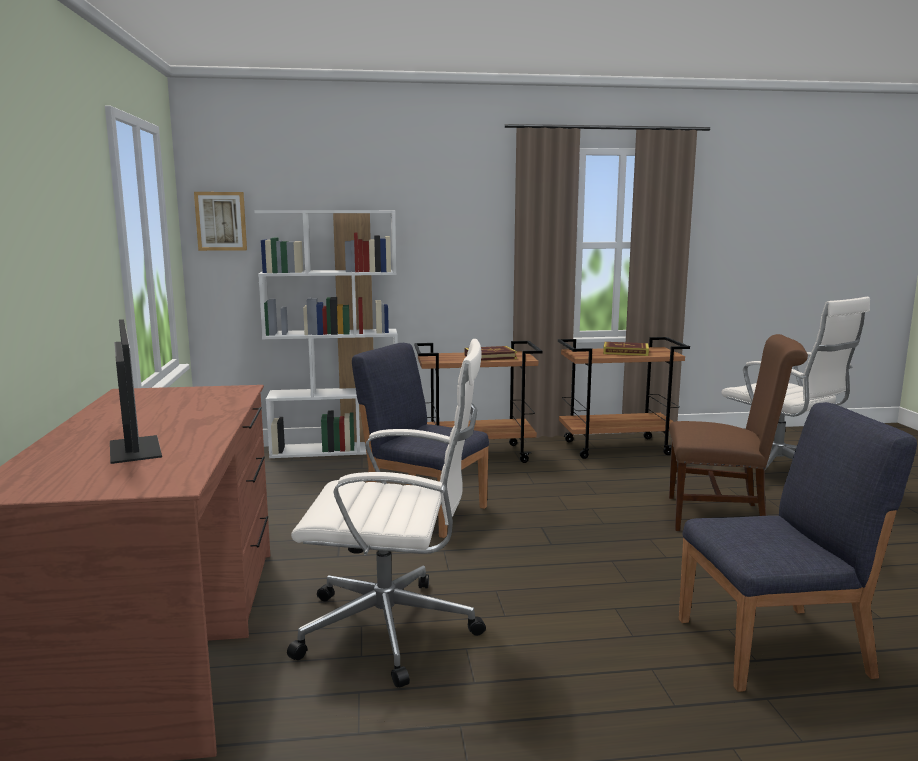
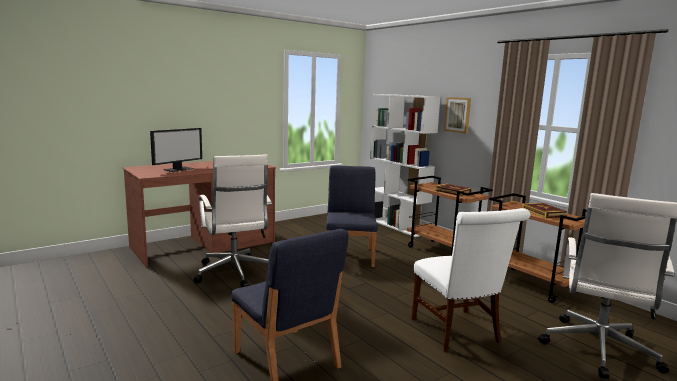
camera: 60 degrees right, 0 degrees up
(221, 221) = (375, 99): picture -> picture (457, 115)
(724, 517) = (458, 332): brown chair -> white chair

